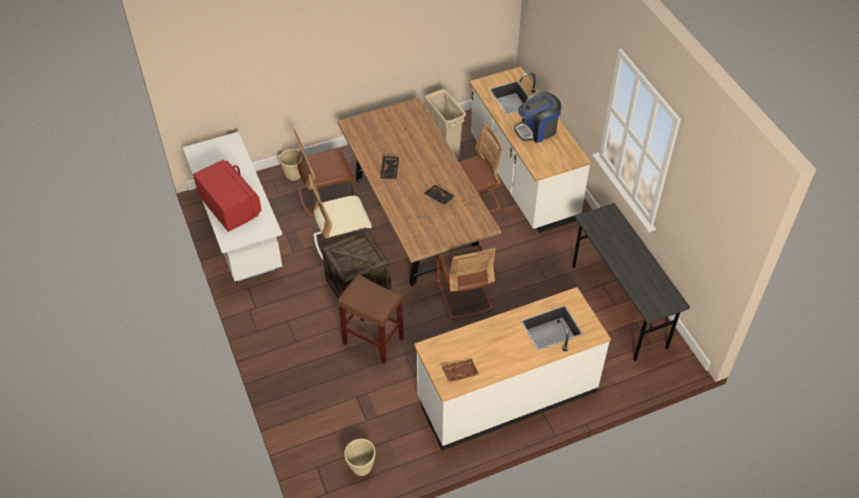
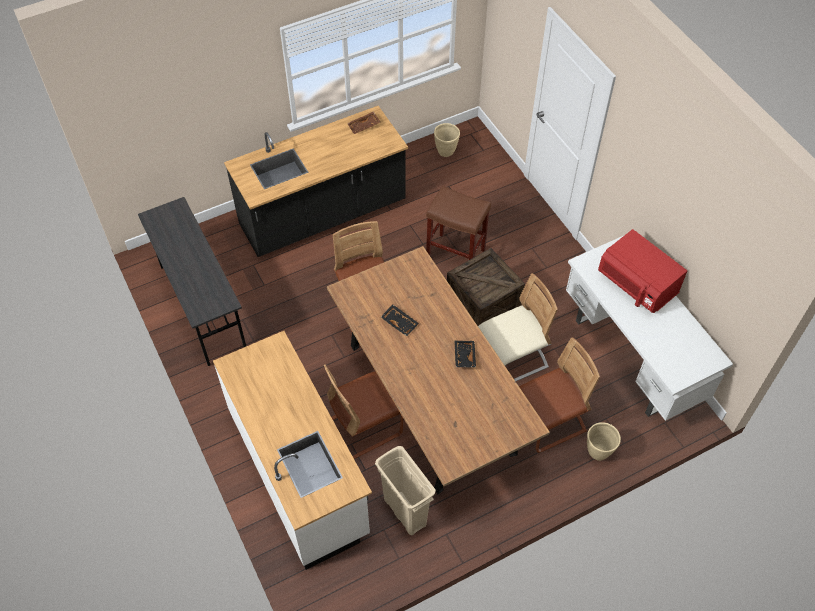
camera: 175 degrees right, 5 degrees up
(506, 394) = (323, 215): white counter -> black counter
(537, 130) = (277, 406): coffee machine -> none

